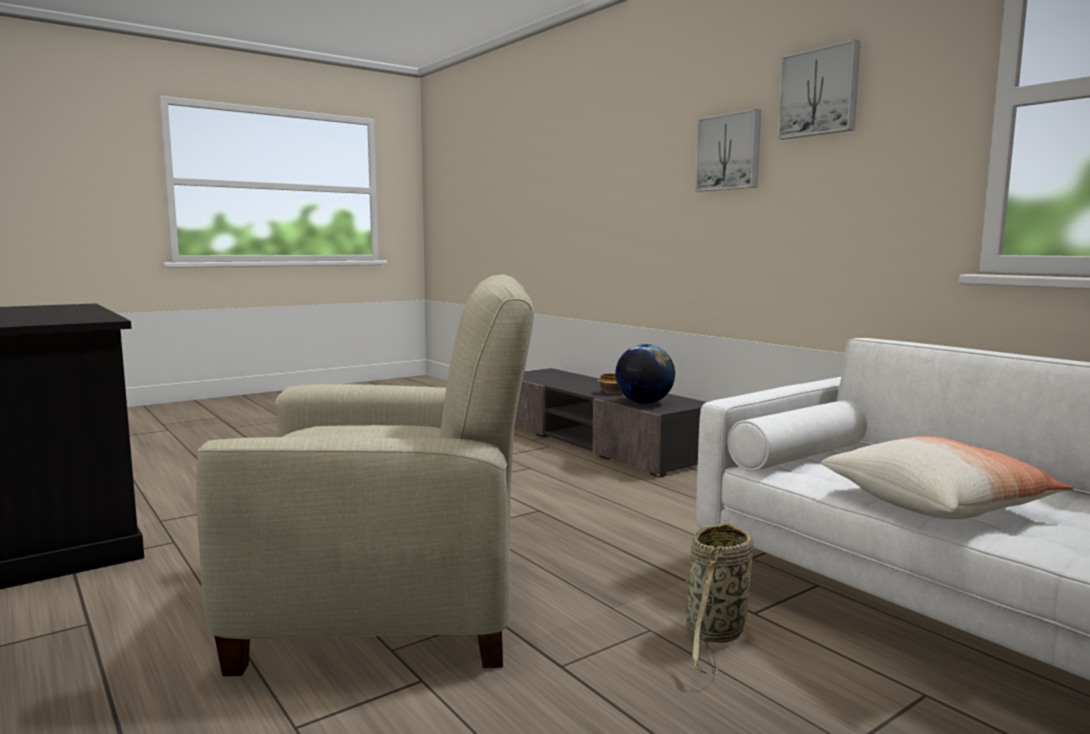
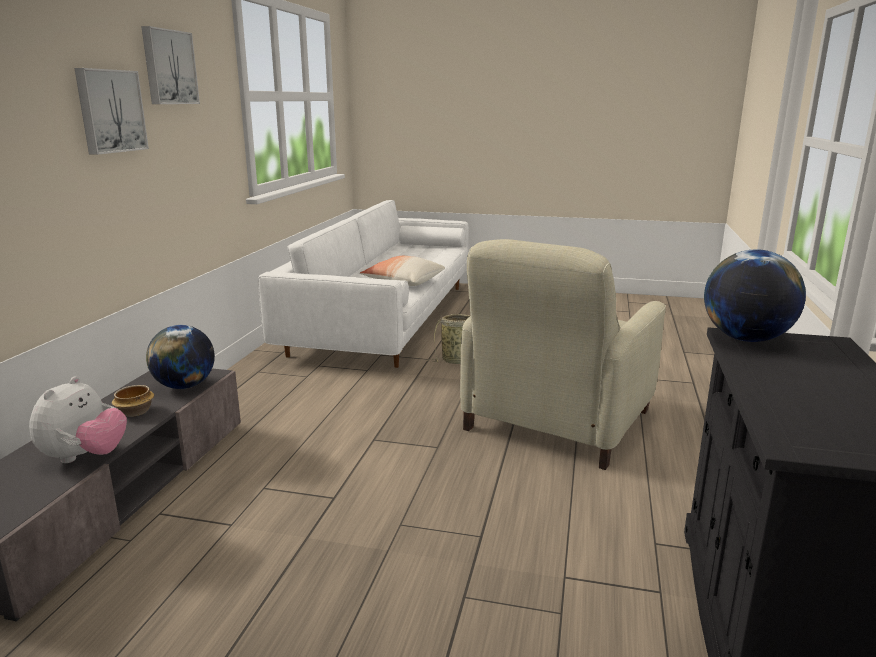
camera: 130 degrees left, 10 degrees up
(90, 319) = (746, 339): none -> globe
(390, 605) = (556, 421): beige armchair -> beige armchair turned 105 degrees counterclockwise
(560, 383) = (85, 457): none -> plush toy

